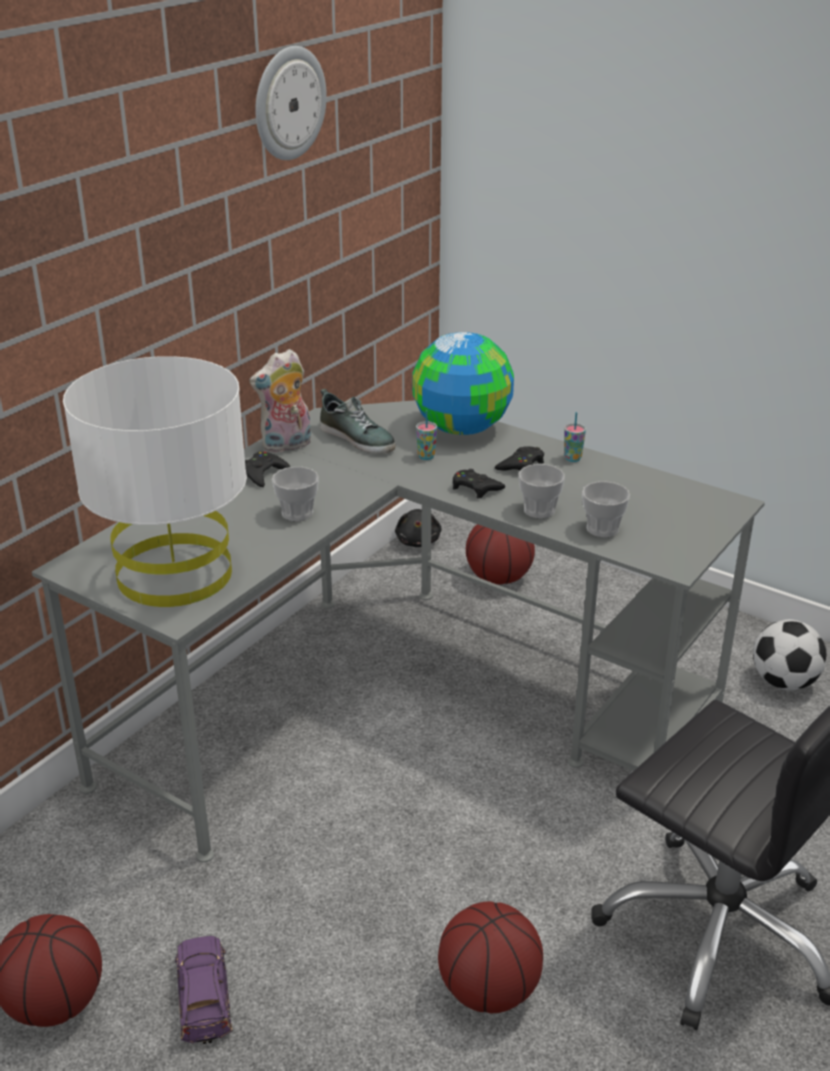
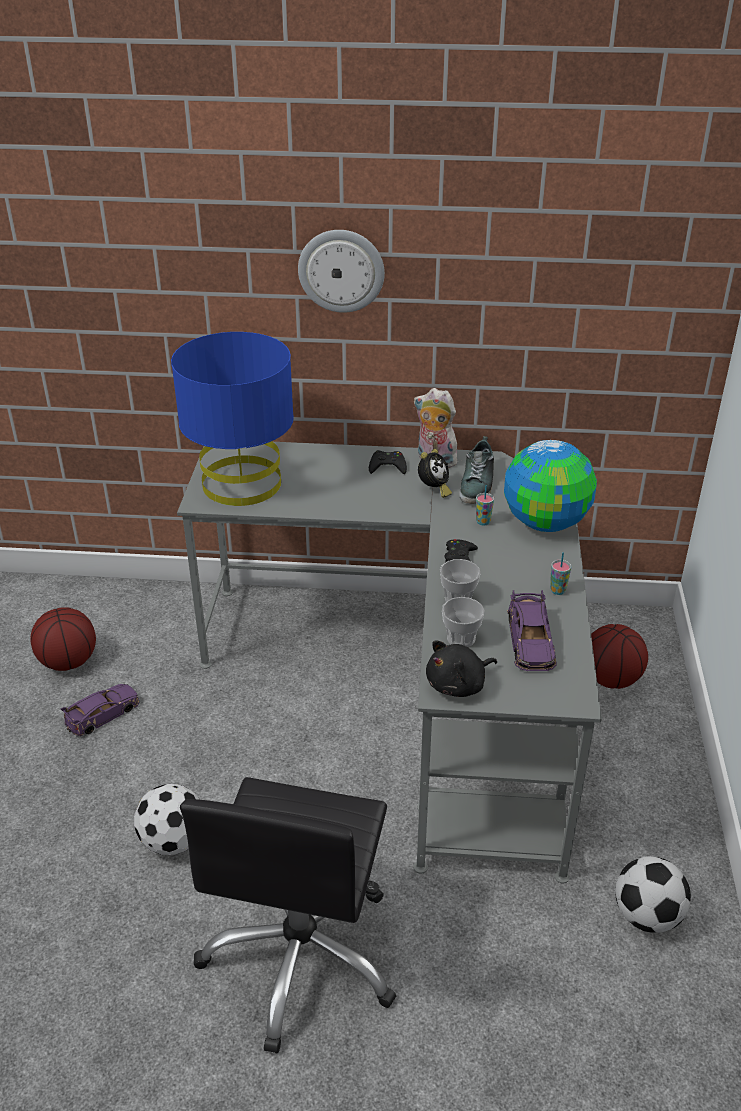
camera: 60 degrees right, 5 degrees up
(174, 573) = (242, 483): white table lamp -> blue table lamp
(288, 103) = (519, 204): wall clock -> wall clock (341, 270)
(297, 513) = (351, 498): cup -> none
(339, 463) = (433, 490): none -> alarm clock
(418, 541) = (611, 616): black plush toy -> black plush toy (458, 685)
(487, 990) = (173, 840): basketball -> football
(521, 465) = (518, 568): black game controller -> none
(635, 496) = (530, 641): none -> purple toy car

